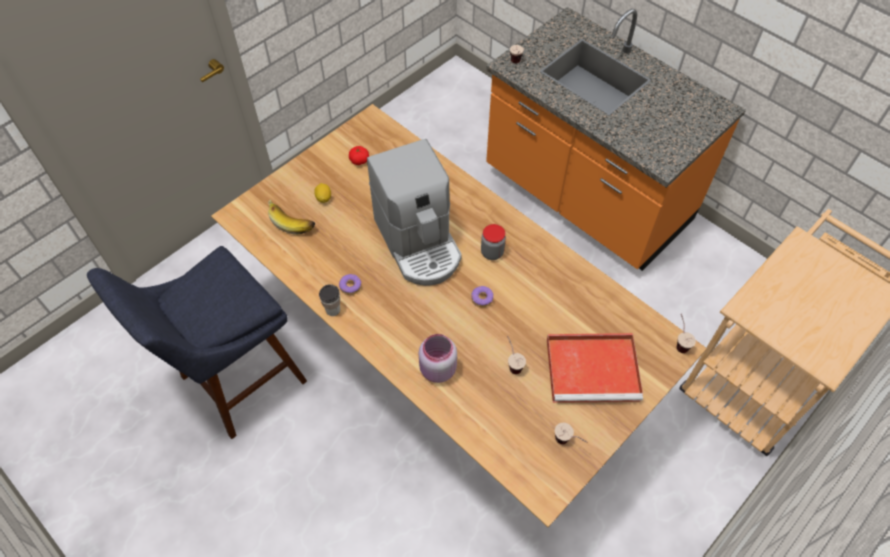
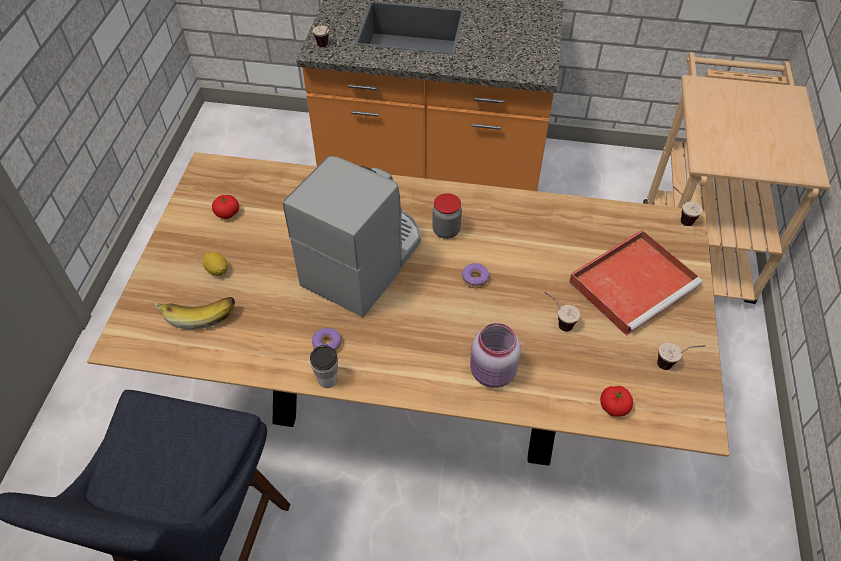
camera: 35 degrees left, 5 degrees down
(419, 243) = (364, 261): coffee machine -> coffee machine turned 90 degrees counterclockwise
(498, 443) = (614, 406): none -> tomato

